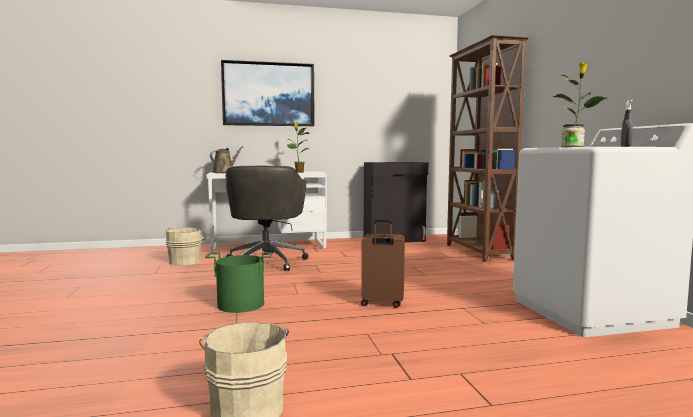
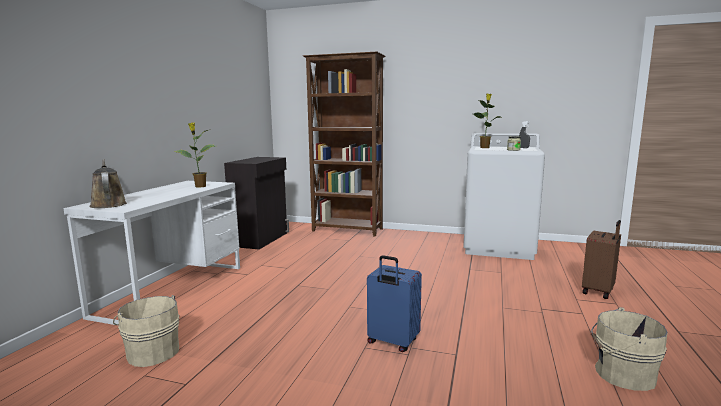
camera: 60 degrees left, 5 degrees up
(241, 304) = (392, 342): green bucket -> blue suitcase
(266, 261) = (246, 304): grey office chair -> none
(268, 94) = (125, 80): picture -> none
(382, 303) = (440, 287): brown suitcase -> brown suitcase (599, 291)

